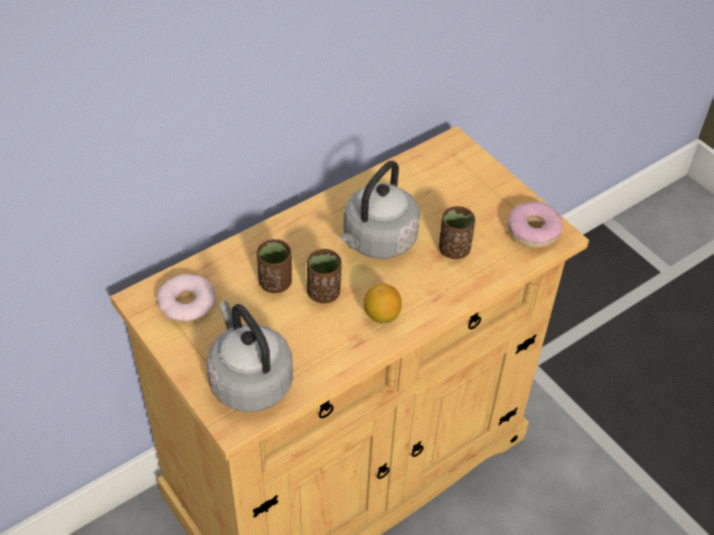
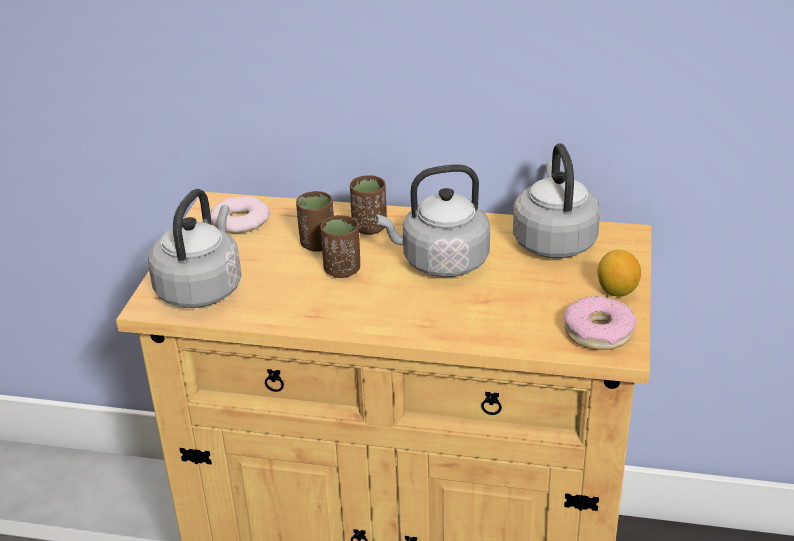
camera: 50 degrees right, 15 degrees down
(381, 315) = (361, 309): lemon -> lemon (616, 291)
(420, 176) = (553, 241): none -> grey kettle
(454, 249) = (498, 303): brown cup -> brown cup (369, 227)

